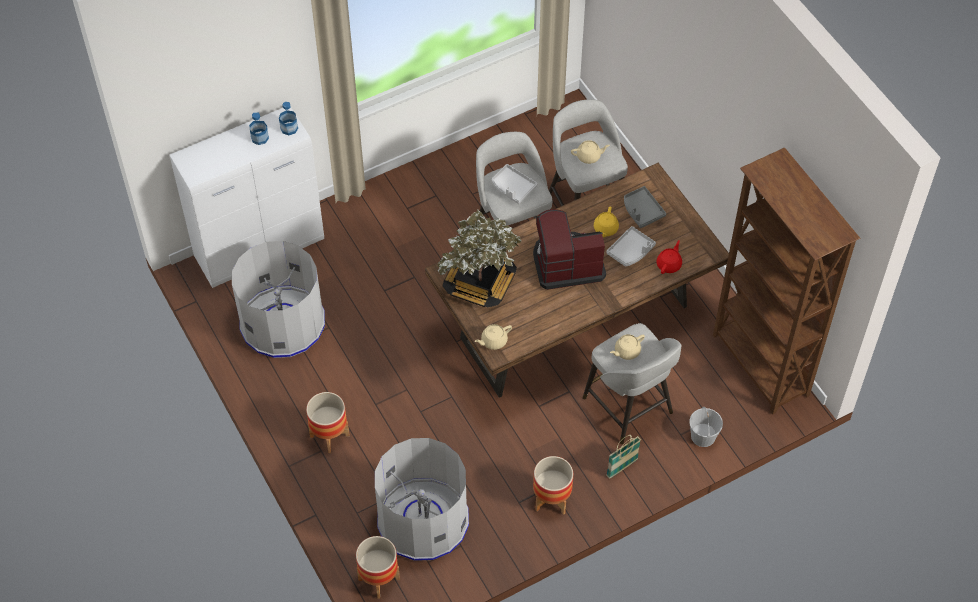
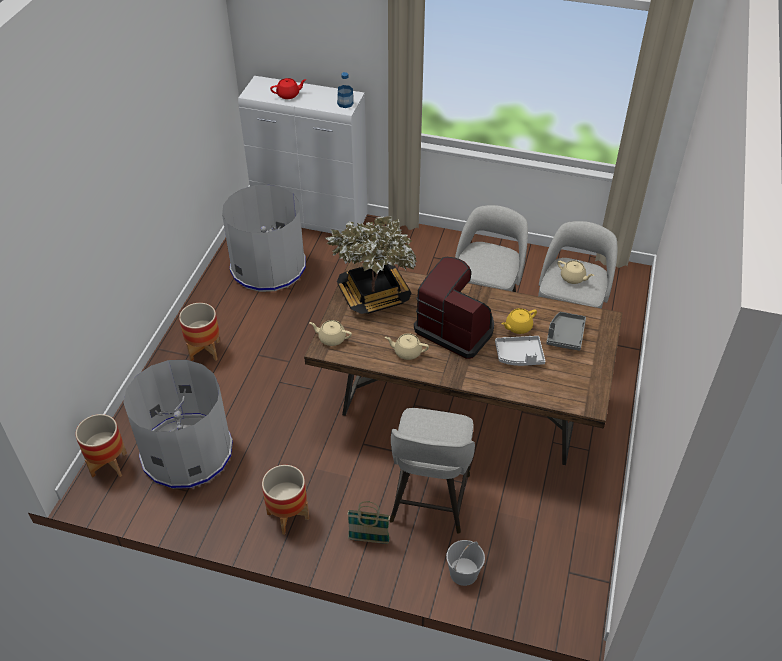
camera: 45 degrees right, 10 degrees down
(259, 138) = (319, 98): bottle -> none
(513, 188) = (486, 260): grey tray -> none
(626, 351) = (430, 427): beige teapot -> beige teapot (407, 352)
(669, 264) = (540, 387): red teapot -> red teapot (288, 95)
(760, 366) = (579, 560): brown bookcase -> none

